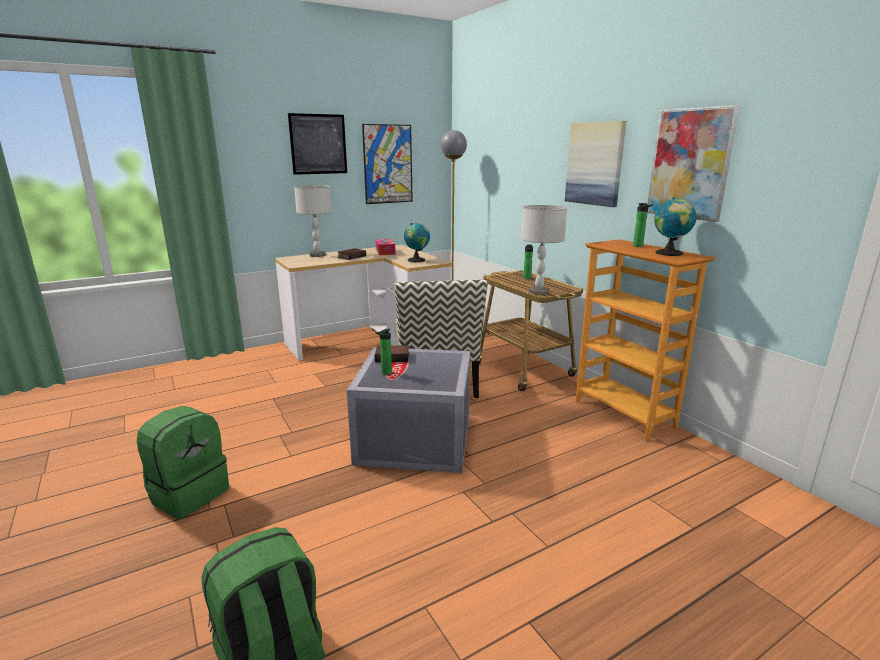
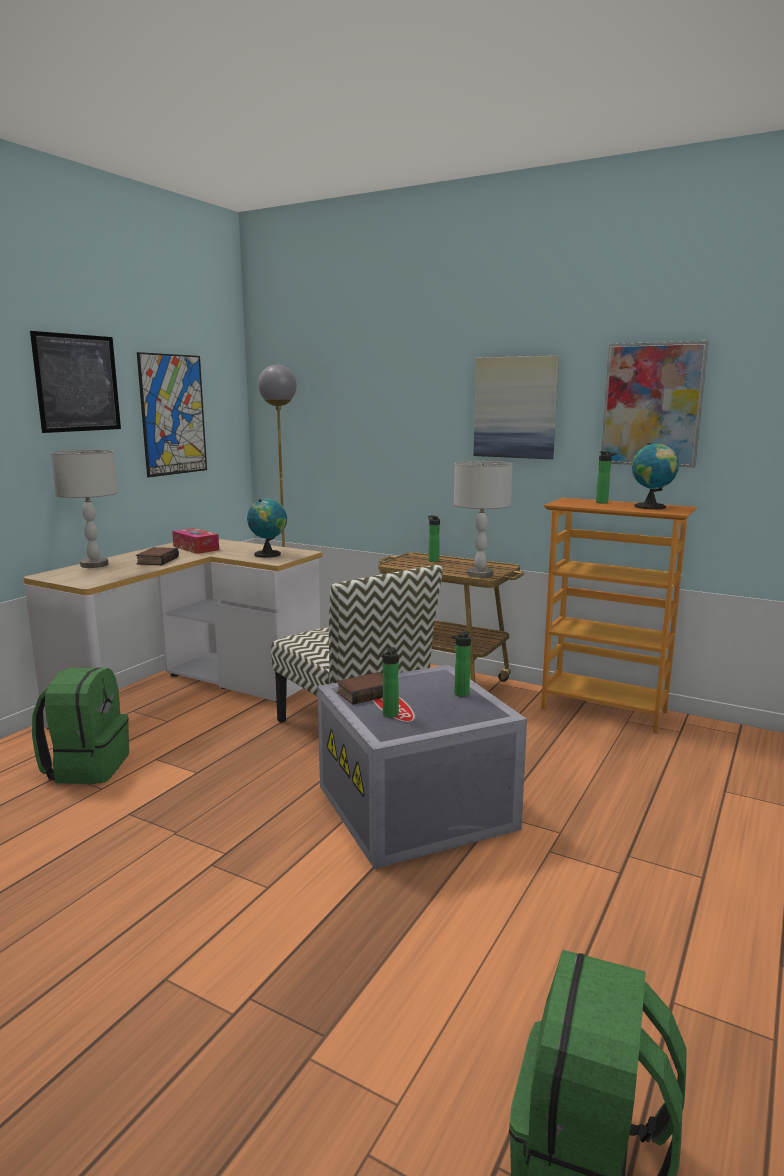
camera: 30 degrees left, 5 degrees down
(189, 494) = (165, 1007): green backpack -> green backpack (87, 767)
(445, 371) = (460, 694): none -> bottle

